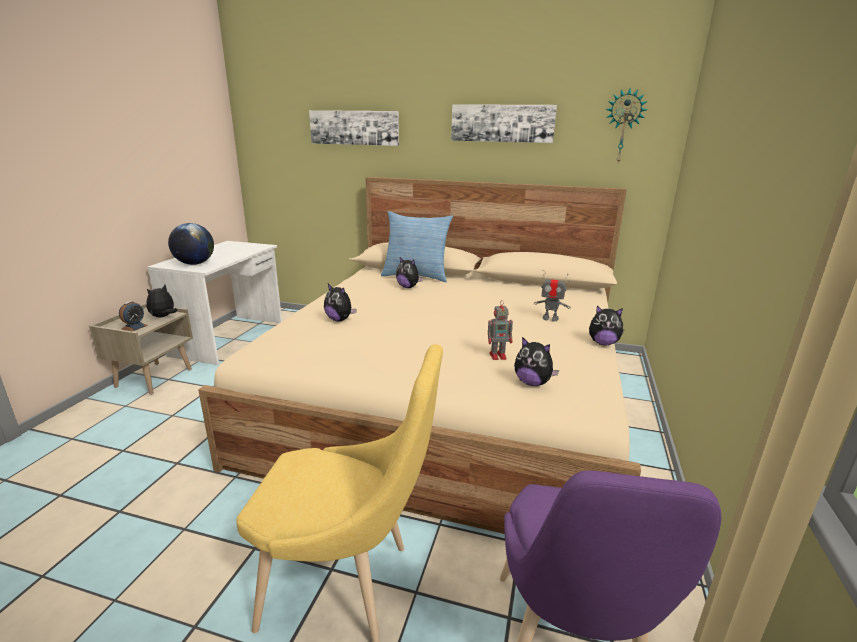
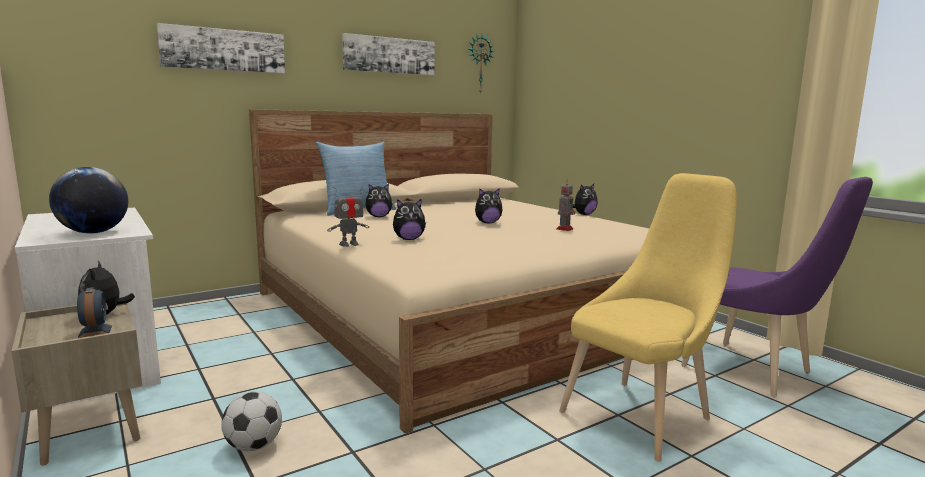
camera: 50 degrees left, 10 degrees down
(164, 428) = (254, 446): none -> football
(532, 383) = (616, 232): plush toy -> plush toy (487, 223)
(550, 318) = (527, 211): toy robot -> toy robot (349, 244)

